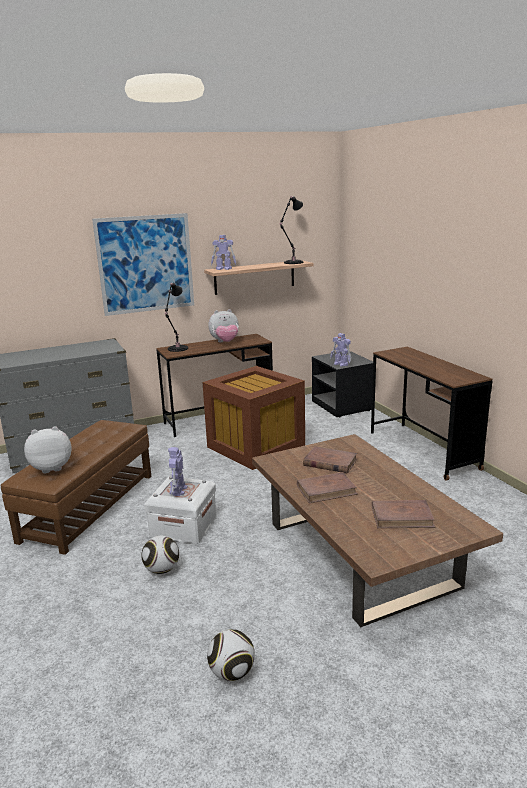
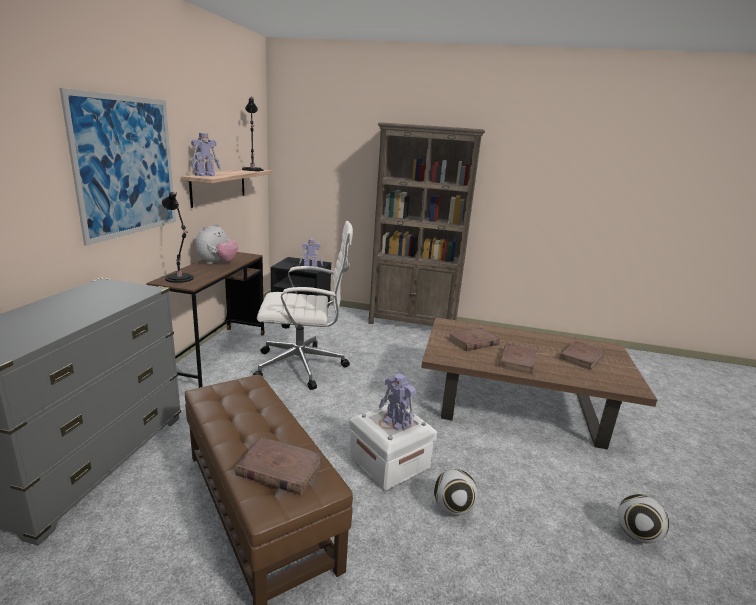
camera: 55 degrees left, 0 degrees up
(52, 468) = (279, 469): plush toy -> brown book
(255, 447) = (303, 366): brown storage box -> white office chair
(422, 450) = (413, 323): brown desk -> brown bookcase

